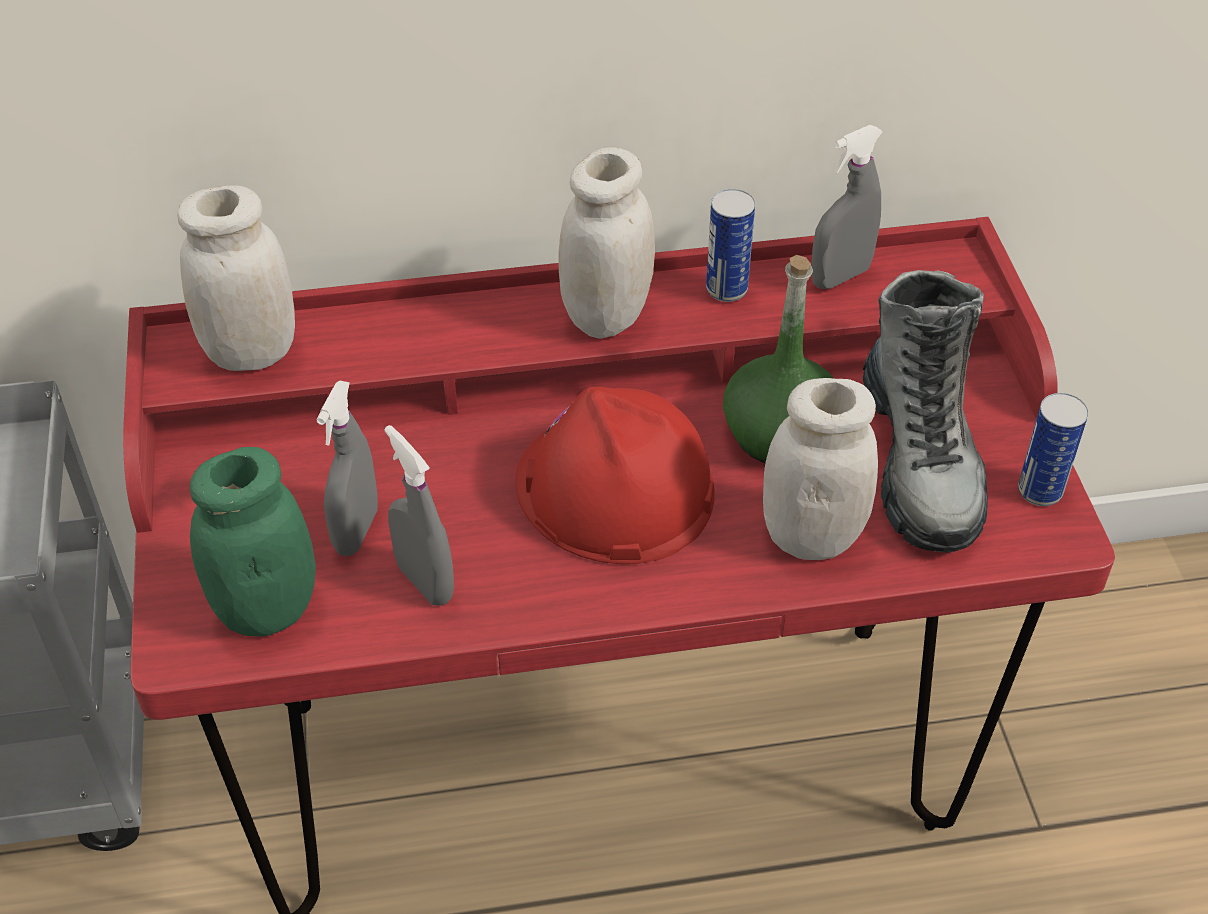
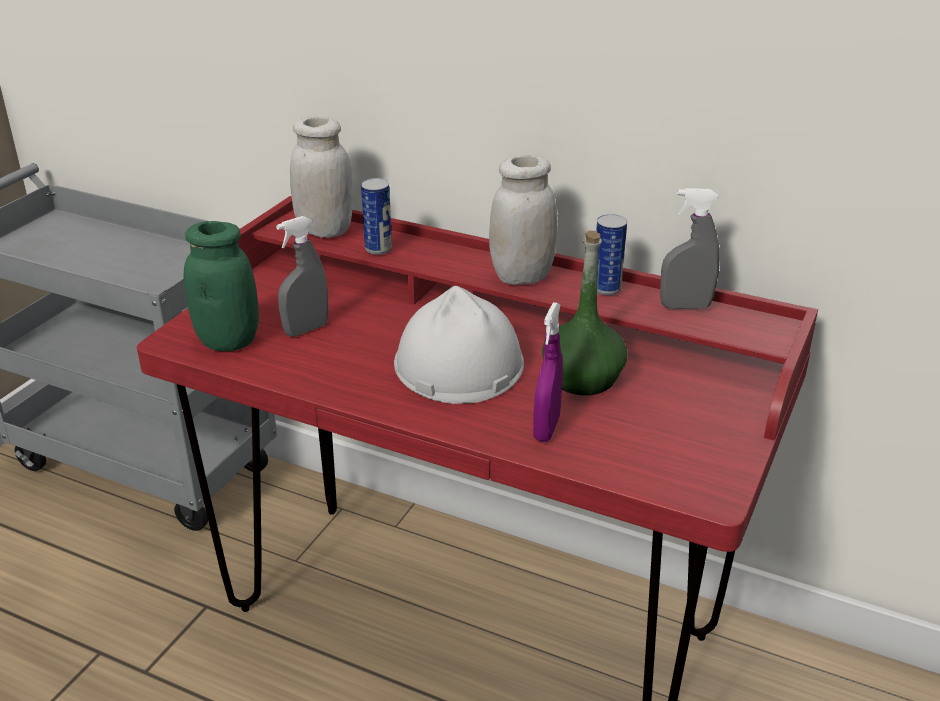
camera: 35 degrees right, 15 degrees down
(425, 582) = (313, 362): grey spray bottle -> none
(614, 488) = (458, 364): red hard hat -> white hard hat
(811, 536) = (546, 429): white jar -> purple spray bottle
(919, 459) = (659, 422): boot -> none
(1040, 491) = (724, 469): can -> can (378, 249)

